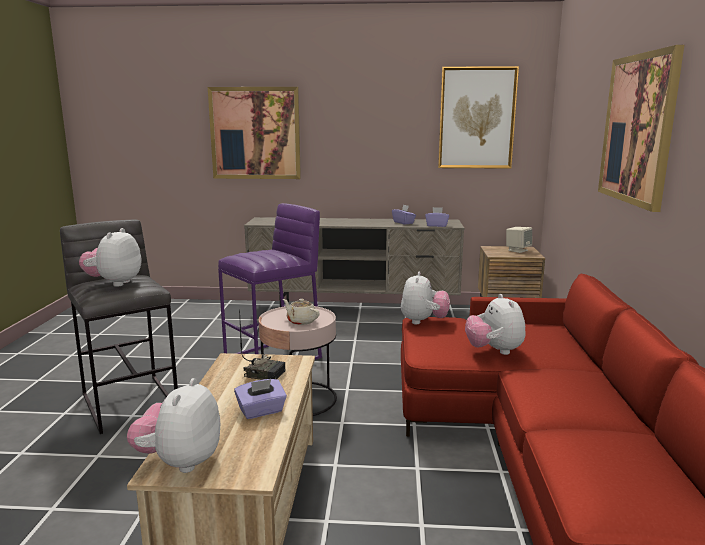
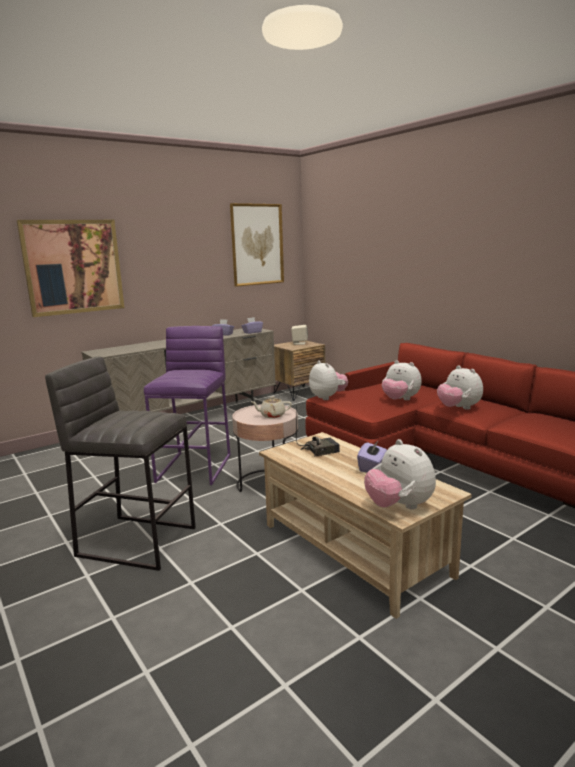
camera: 40 degrees left, 0 degrees up
(114, 283) = (132, 419): plush toy -> plush toy (458, 408)
(638, 129) = (430, 245): picture -> none

